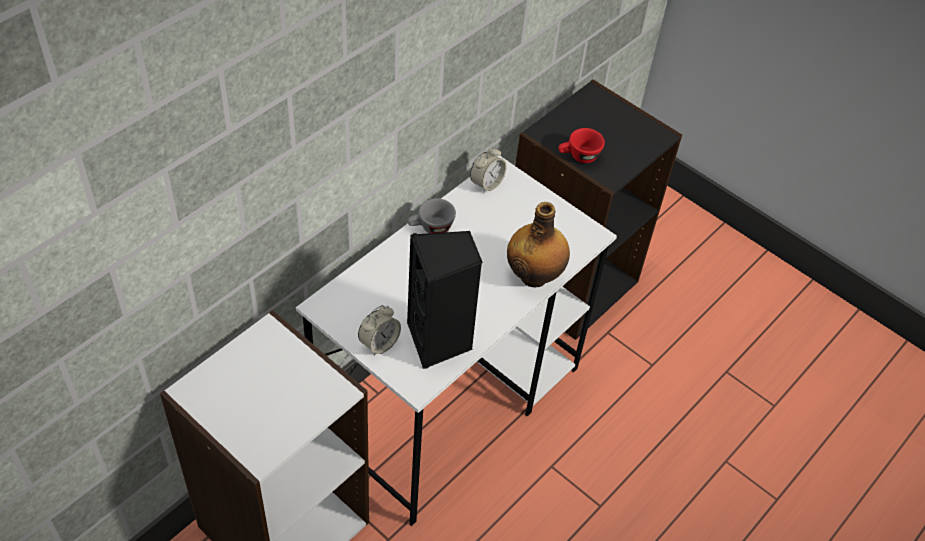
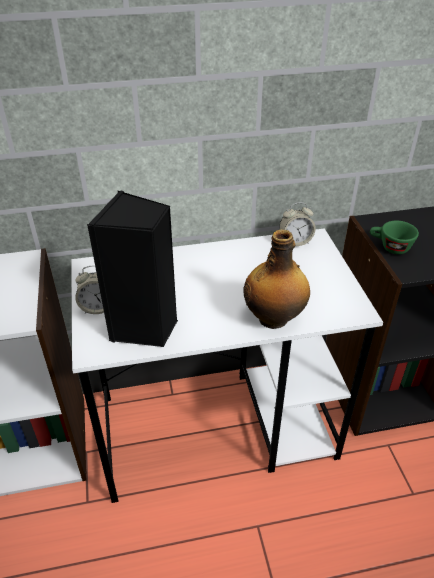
camera: 40 degrees right, 10 degrees down
(431, 228) = (220, 252): grey cup -> none
(578, 157) = (390, 247): red cup -> green cup

